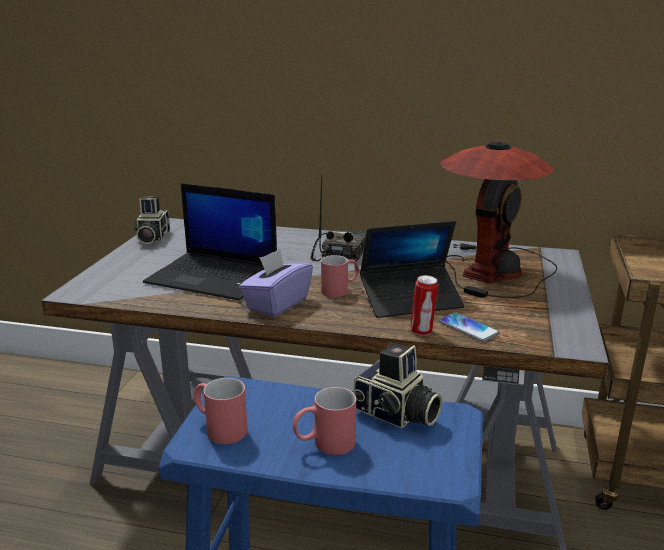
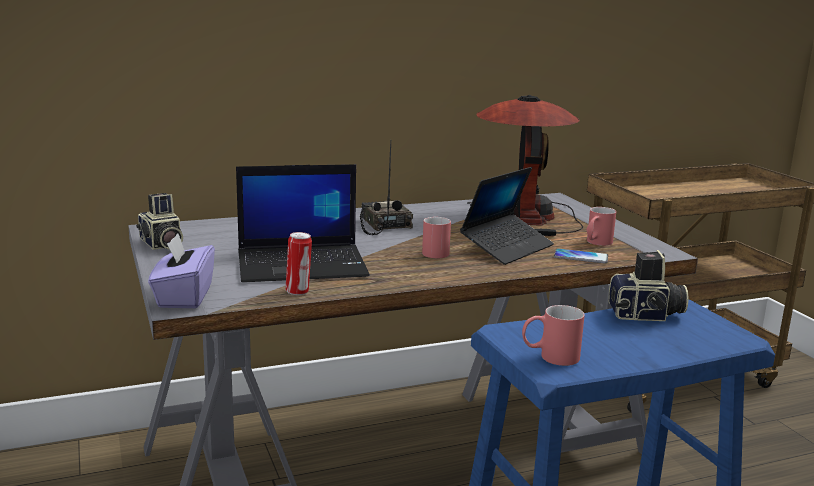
camera: 35 degrees left, 5 degrees down
(277, 304) = (405, 272): purple tissue box -> purple tissue box (184, 297)
(324, 444) = (635, 345): red mug -> red mug (596, 243)
(422, 331) = (554, 266): can -> can (298, 292)

